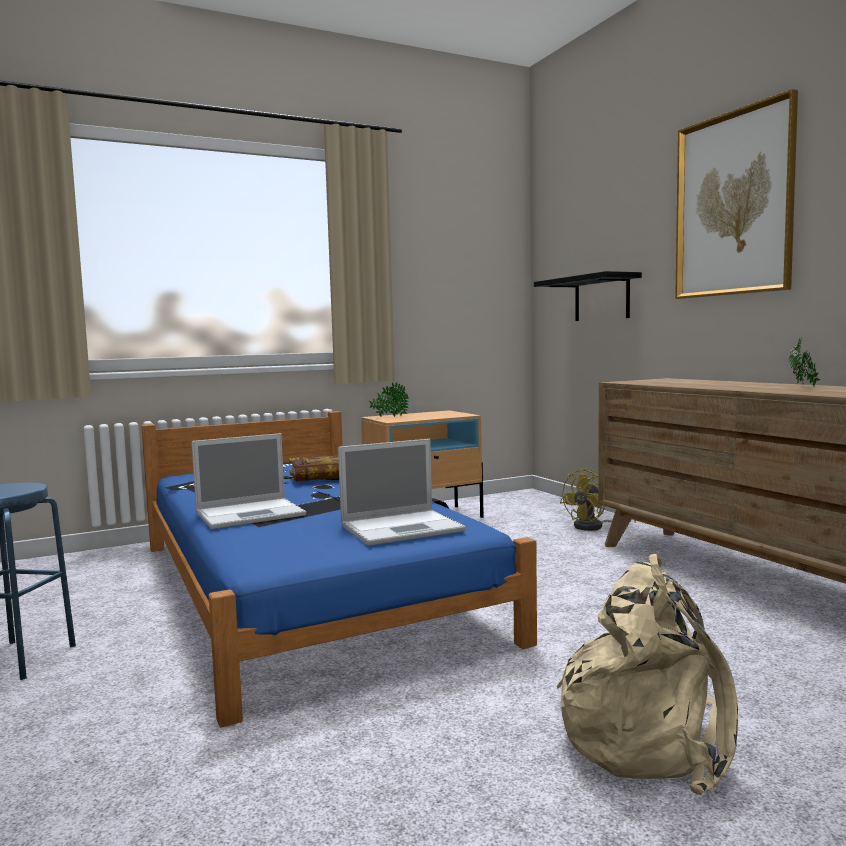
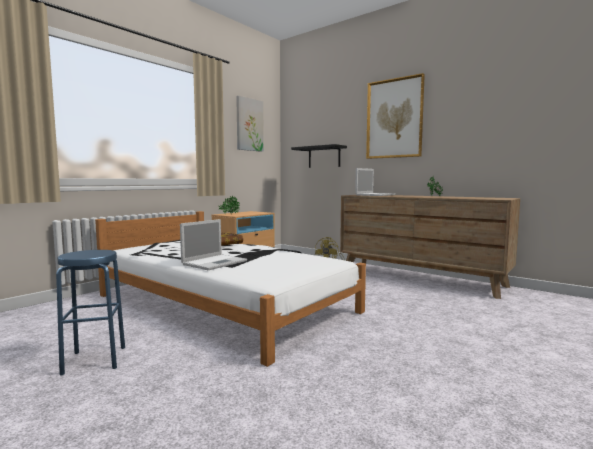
camera: 25 degrees left, 0 degrees up
(303, 587) = (223, 303): blue bed -> white bed
(404, 528) = (307, 262): laptop -> laptop (375, 195)
(455, 243) = (249, 125): none -> picture
(650, 736) = (443, 335): beige backpack -> none

